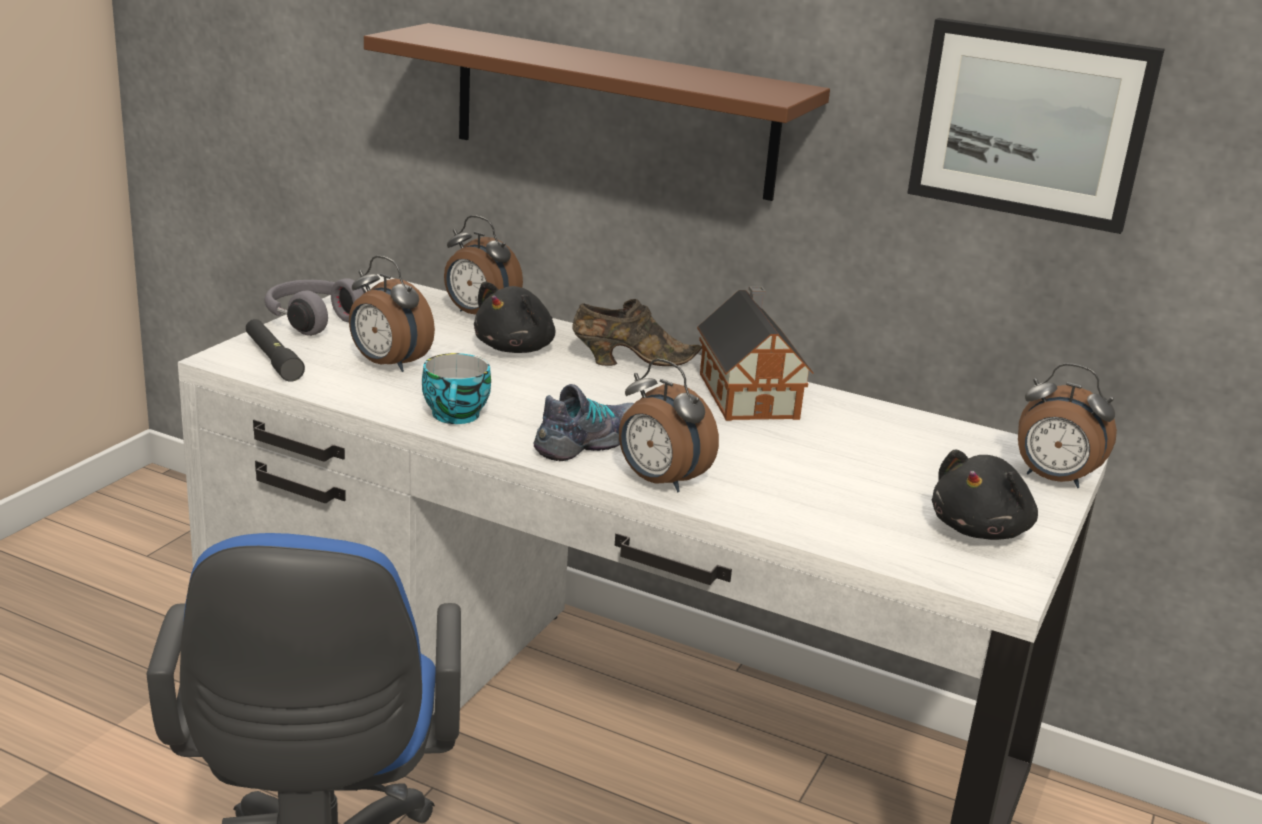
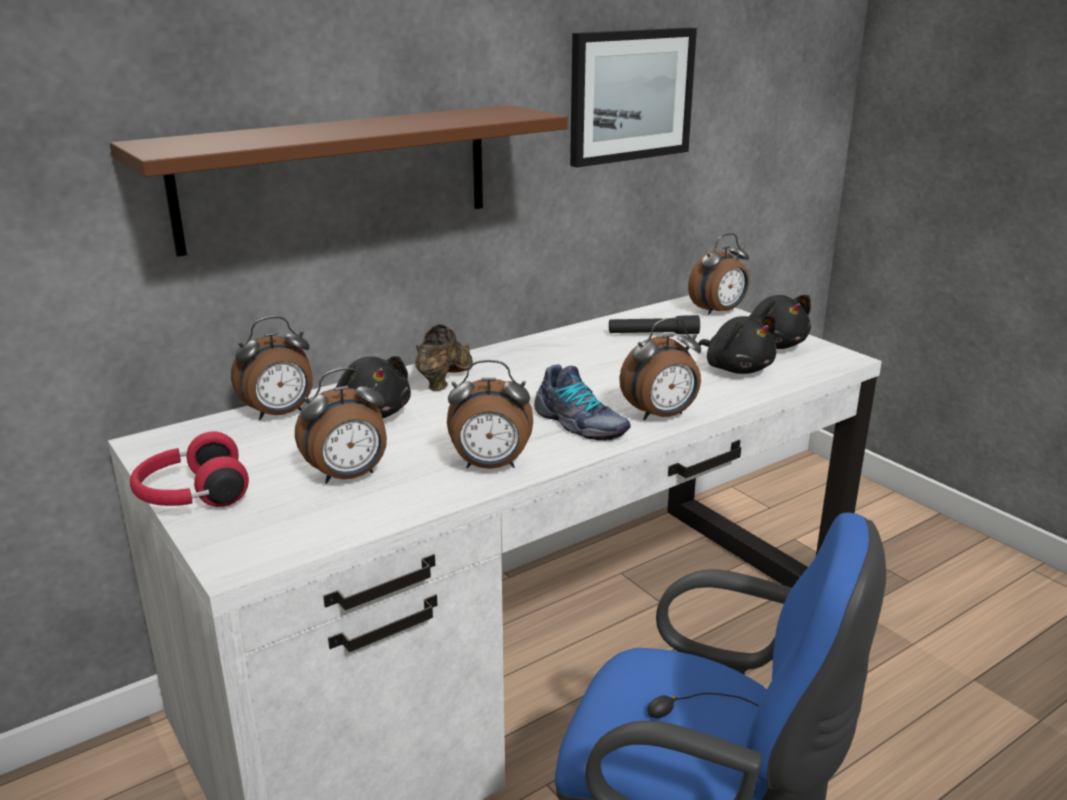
camera: 60 degrees left, 0 degrees up
(273, 359) = (269, 534): black flashlight -> black flashlight (653, 334)
(312, 320) = (191, 496): grey headphones -> red headphones
(457, 416) = (490, 466): cup -> alarm clock
(591, 442) = (579, 424): shoe -> shoe turned 150 degrees clockwise
(748, 393) = (537, 355): toy house -> none
(859, 512) = (737, 368): none -> black plush toy

